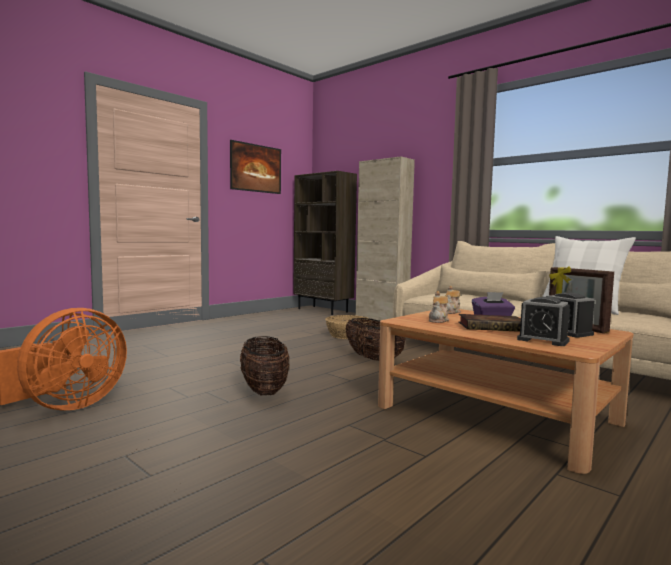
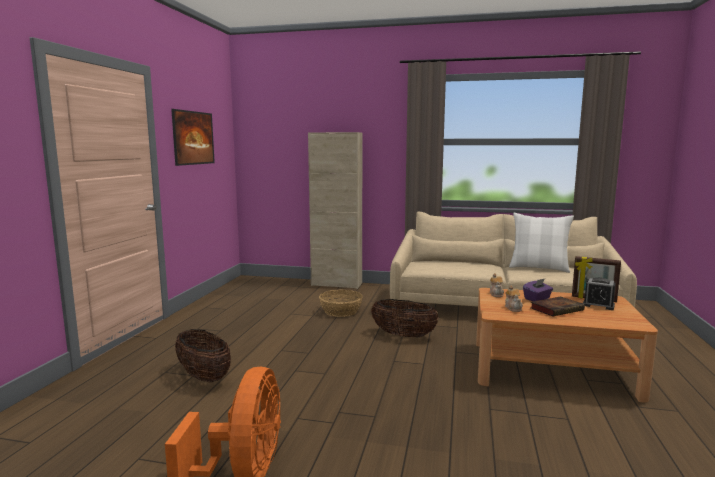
camera: 30 degrees left, 5 degrees up
(264, 390) = (381, 395): basket -> basket (204, 376)
(323, 310) = (266, 281): brown bookcase -> none
(543, 340) = (606, 318): alarm clock -> none

